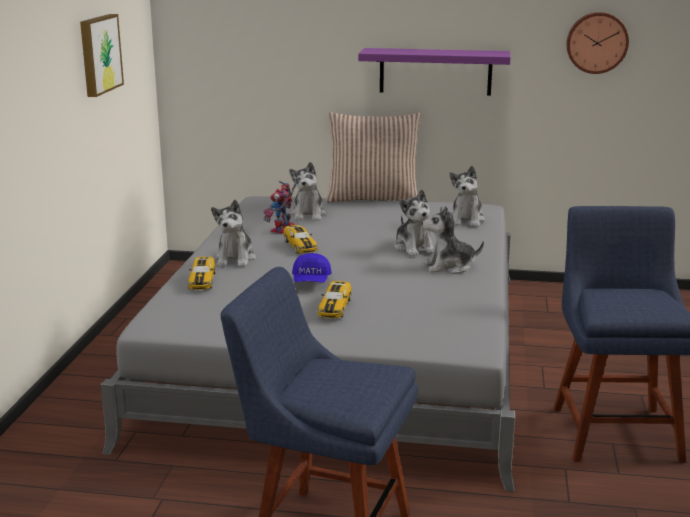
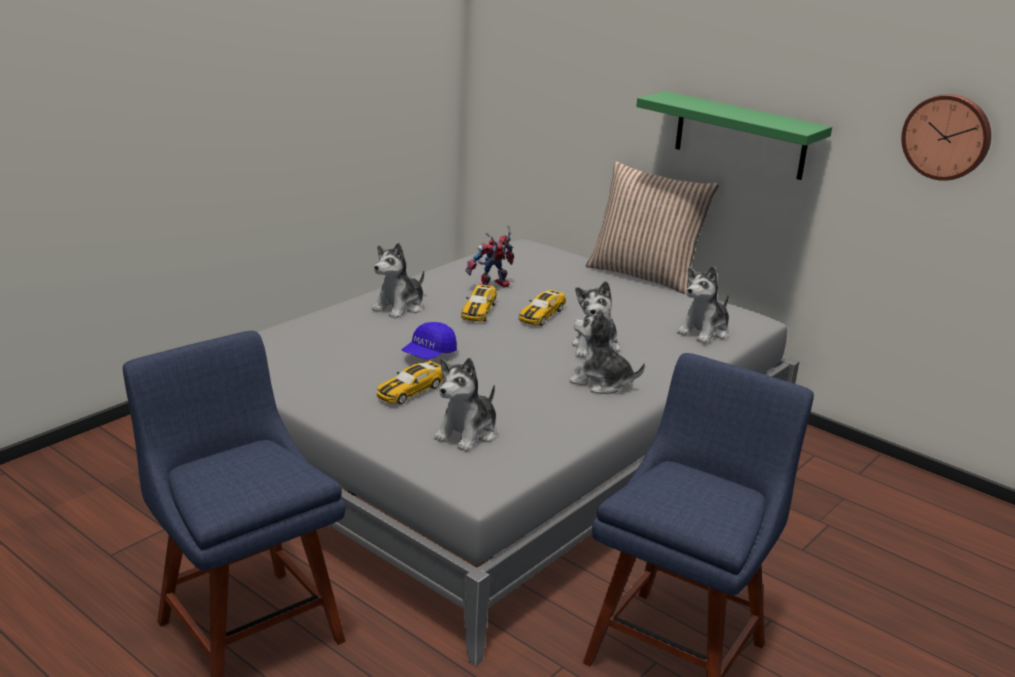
camera: 30 degrees right, 5 degrees up
(98, 54) = (348, 55): picture -> none
(202, 280) = (337, 321): toy car -> toy car (541, 315)
(308, 214) = (546, 276): plush toy -> plush toy (468, 433)
(435, 71) = (740, 135): purple shelf -> green shelf

